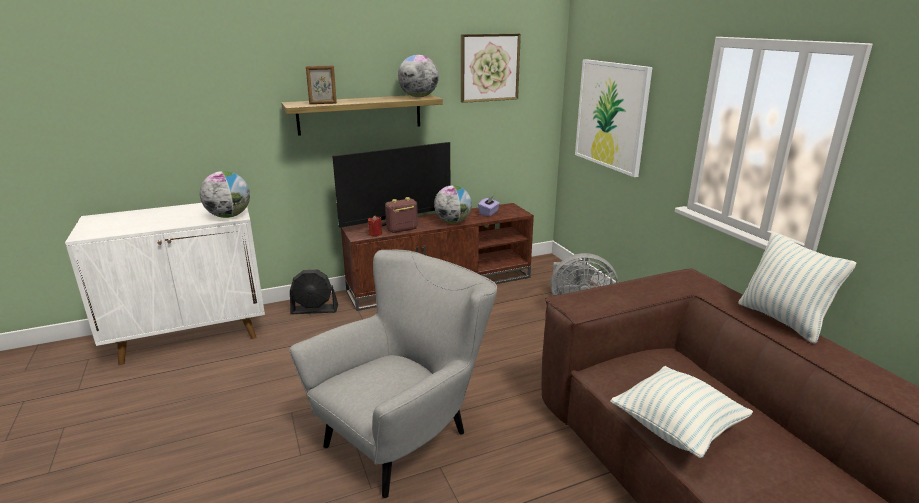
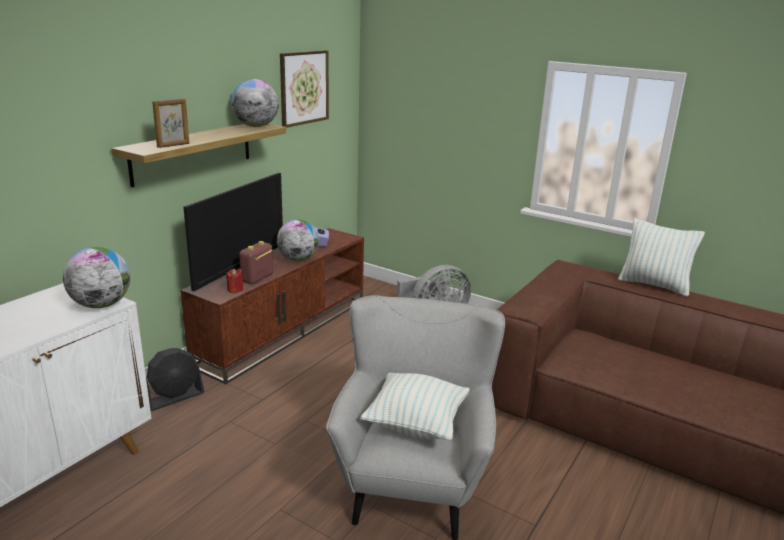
camera: 35 degrees left, 0 degrees up
(611, 115) = (430, 130): picture -> none
(676, 429) = (646, 385): pillow -> pillow (416, 424)

